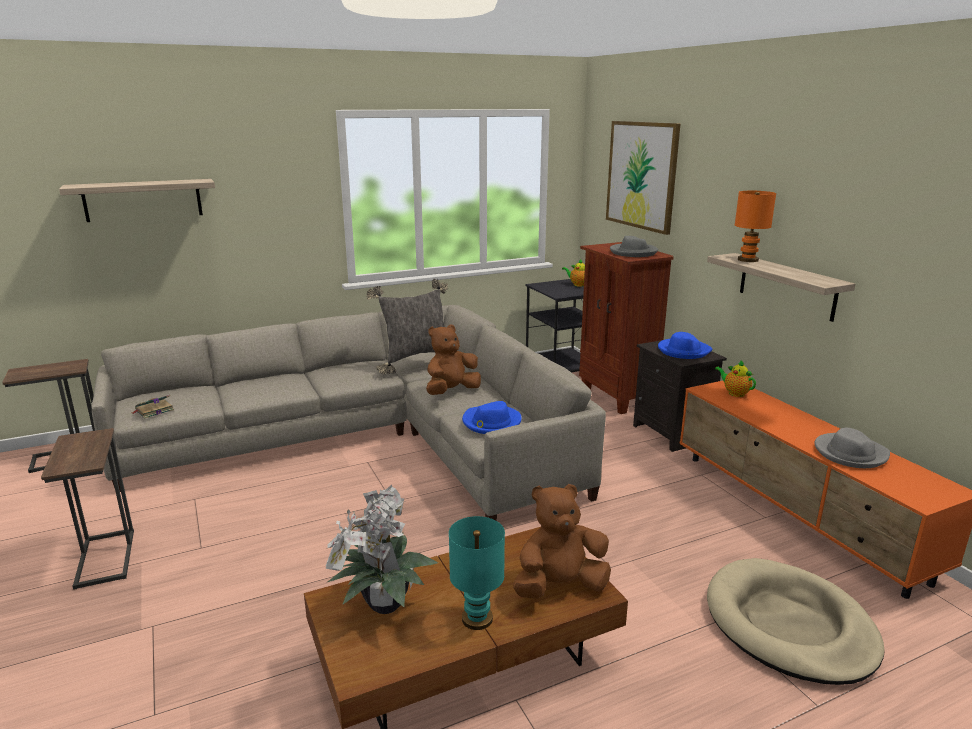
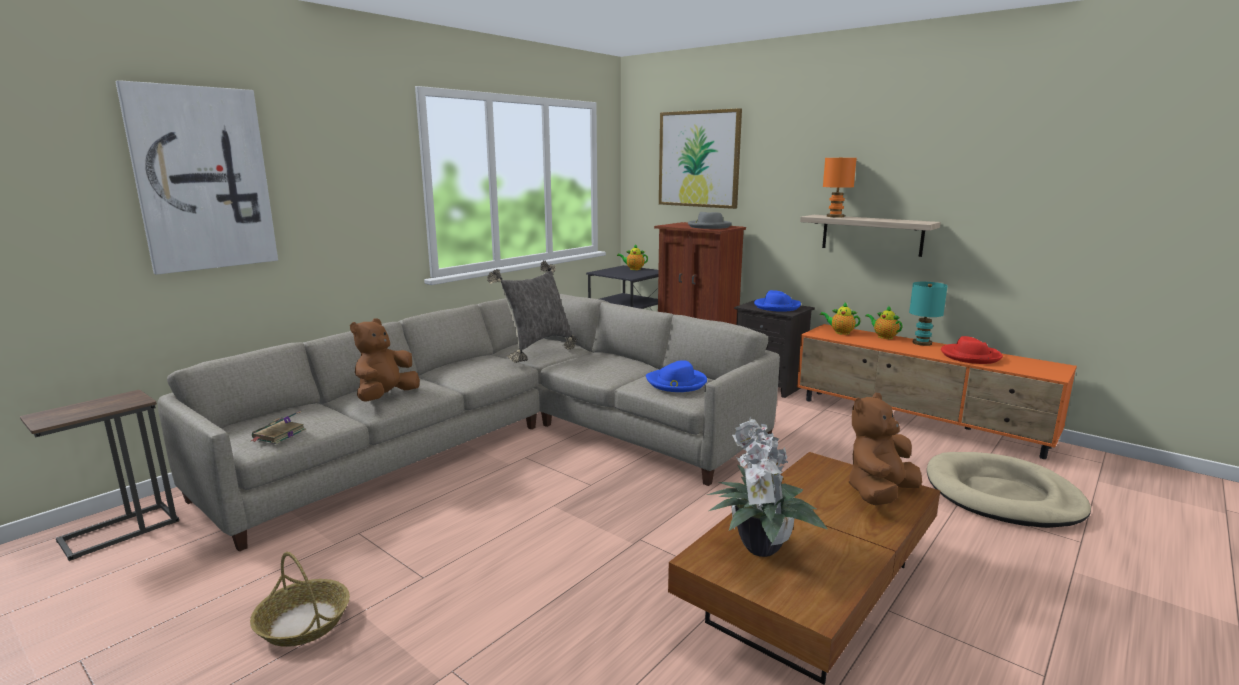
camera: 25 degrees left, 5 degrees down
(105, 558) = (303, 622): brown side table -> basket
(143, 200) = (203, 179): shelf -> picture
(451, 391) = (602, 367): brown plush toy -> brown plush toy (386, 397)
(478, 619) = (852, 535): turquoise table lamp -> turquoise table lamp (922, 343)
(779, 407) = (883, 337): none -> teapot
(850, 453) = (970, 356): grey hat -> red hat

